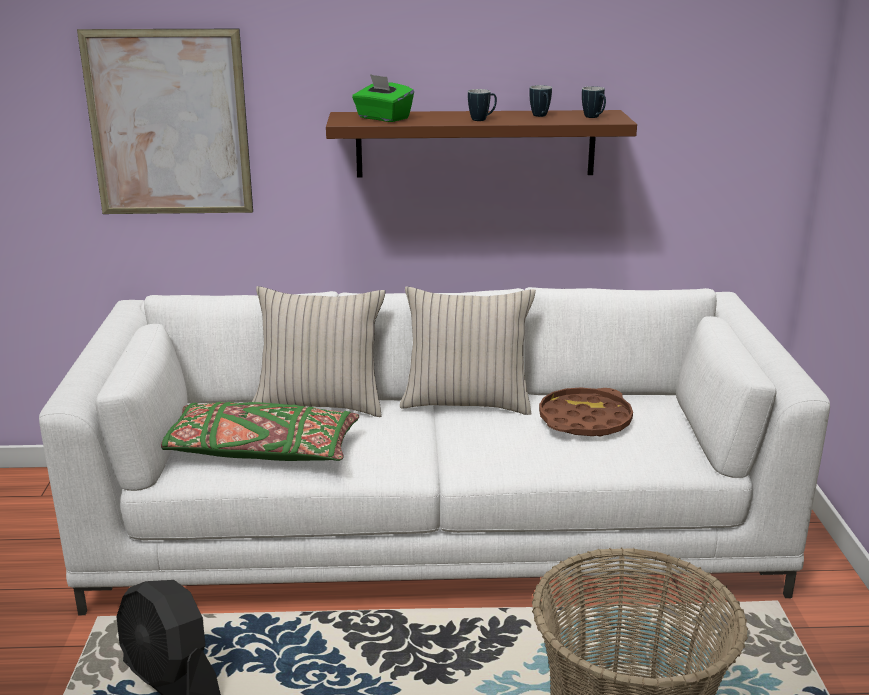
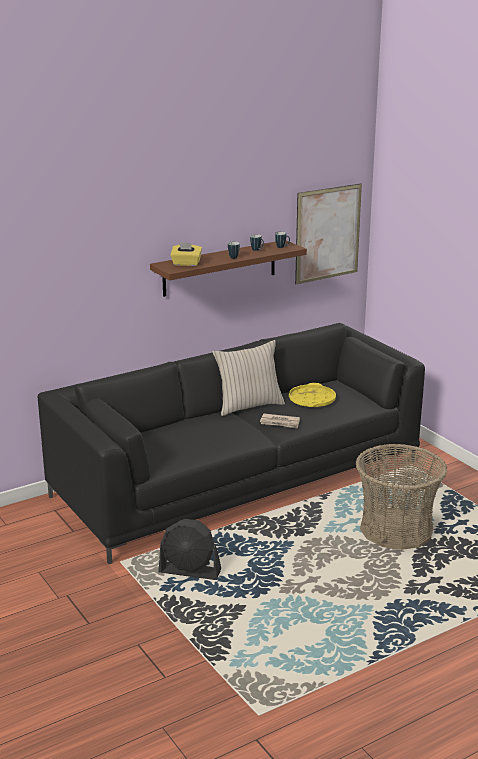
camera: 30 degrees left, 0 degrees up
(169, 124) = (66, 284): picture -> picture (328, 233)
(261, 451) = (183, 450): green pillow -> none
(320, 403) = (180, 423): beige pillow -> none
(383, 118) = (186, 264): green tissue box -> yellow tissue box
(435, 528) = (238, 479): white sofa -> black sofa
(480, 446) = (280, 423): none -> newspaper
(584, 420) = (312, 400): brown tray -> yellow tray

